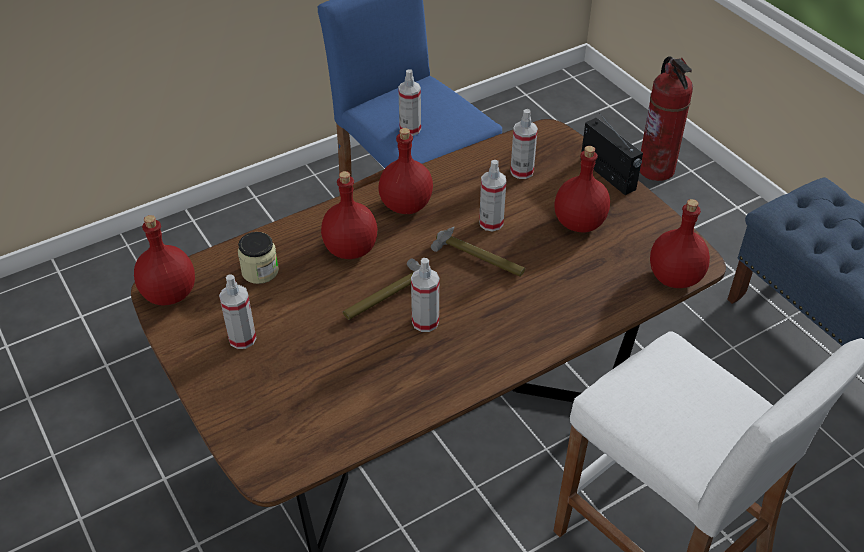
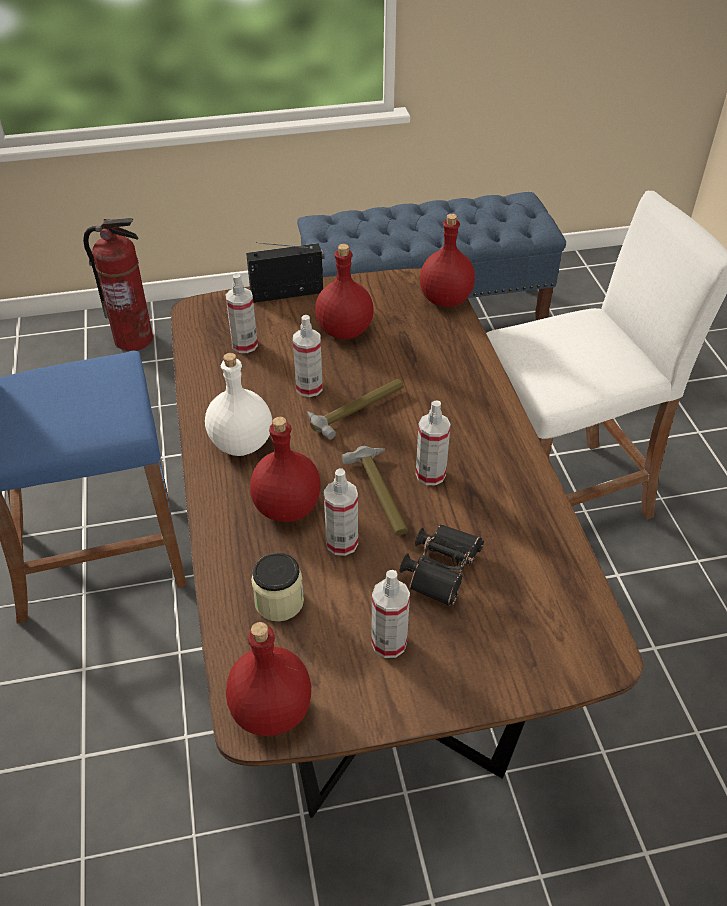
camera: 70 degrees left, 0 degrees up
(323, 353) = (442, 570): none -> black binoculars
(407, 205) = (241, 443): red bottle -> white bottle
(410, 129) = (91, 416): spray bottle -> spray bottle (342, 543)

